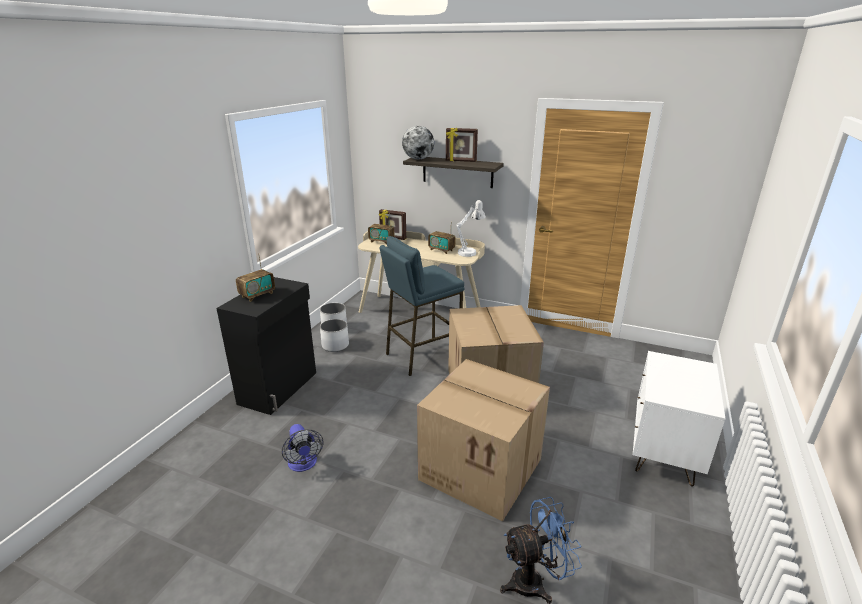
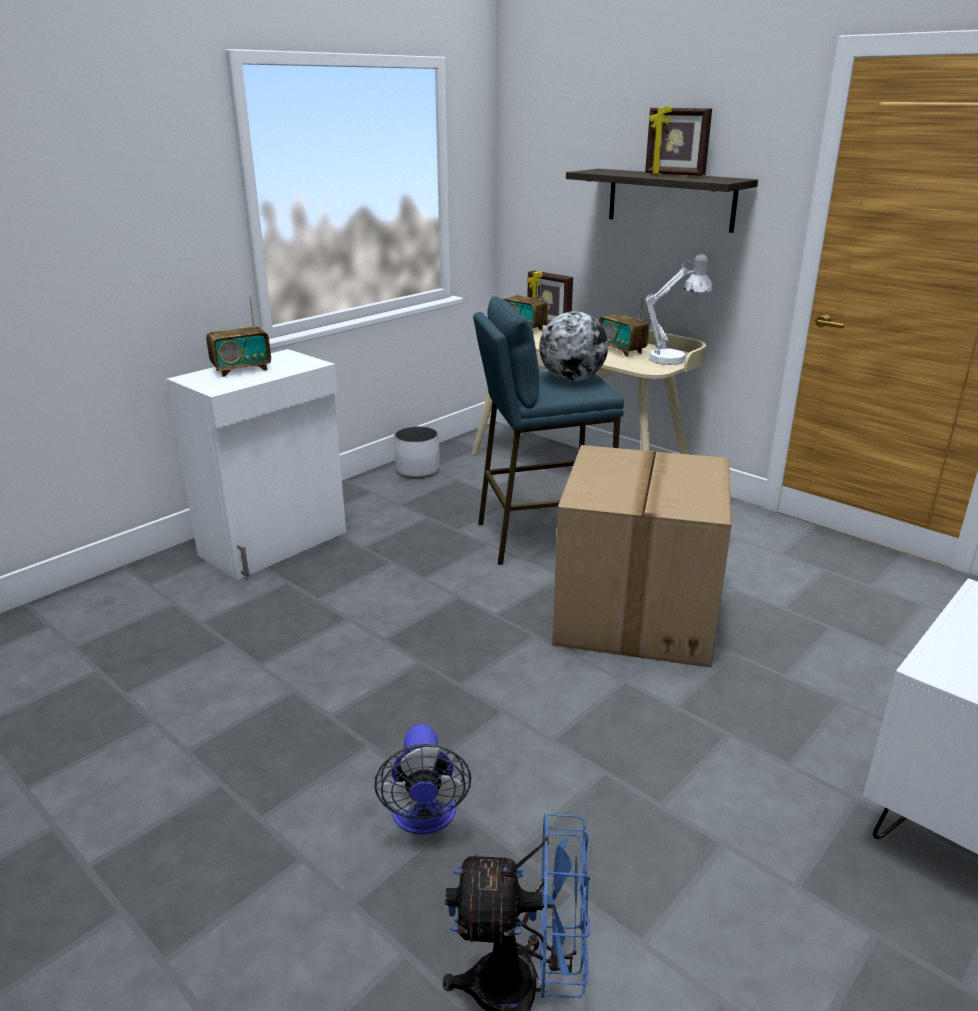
camera: 20 degrees right, 0 degrees up
(279, 388) = (276, 543): black cabinet -> white cabinet
(303, 464) = (238, 666): fan -> fan (424, 818)
(335, 345) = (402, 496): white planter -> none
(418, 159) = (597, 171): globe -> globe (572, 379)
(483, 469) = (541, 749): cardboard box -> none

